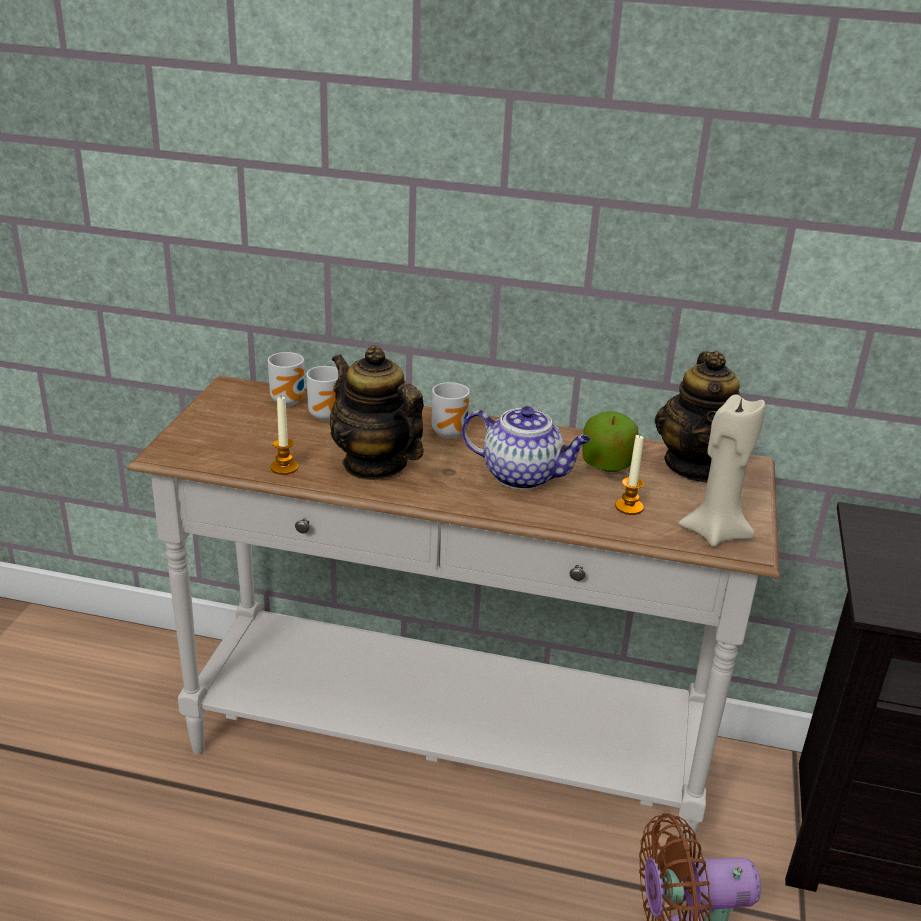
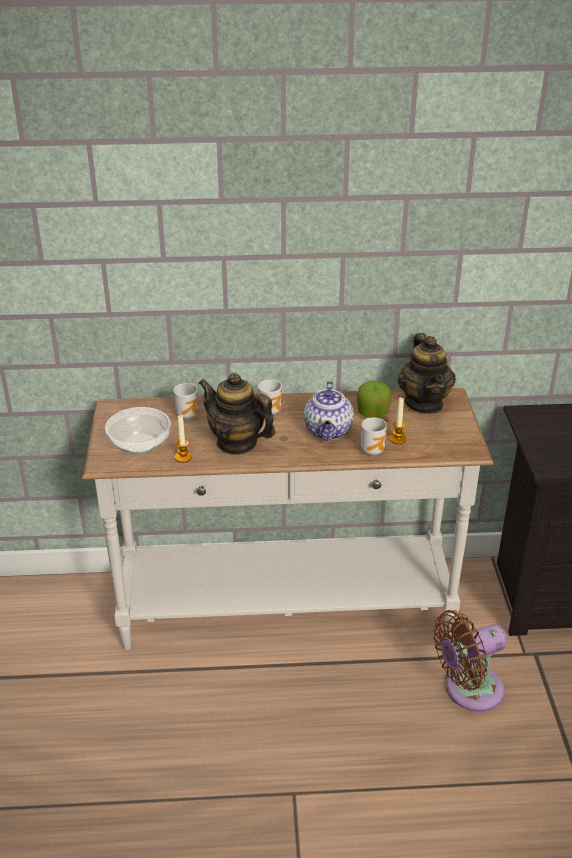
camera: 15 degrees left, 5 degrees up
(235, 438) = (139, 443): none -> bowl
(290, 401) = (158, 409): mug -> mug (374, 450)
(523, 476) = (328, 431): teapot -> teapot turned 90 degrees clockwise
(715, 533) = (451, 445): beige candle -> none

